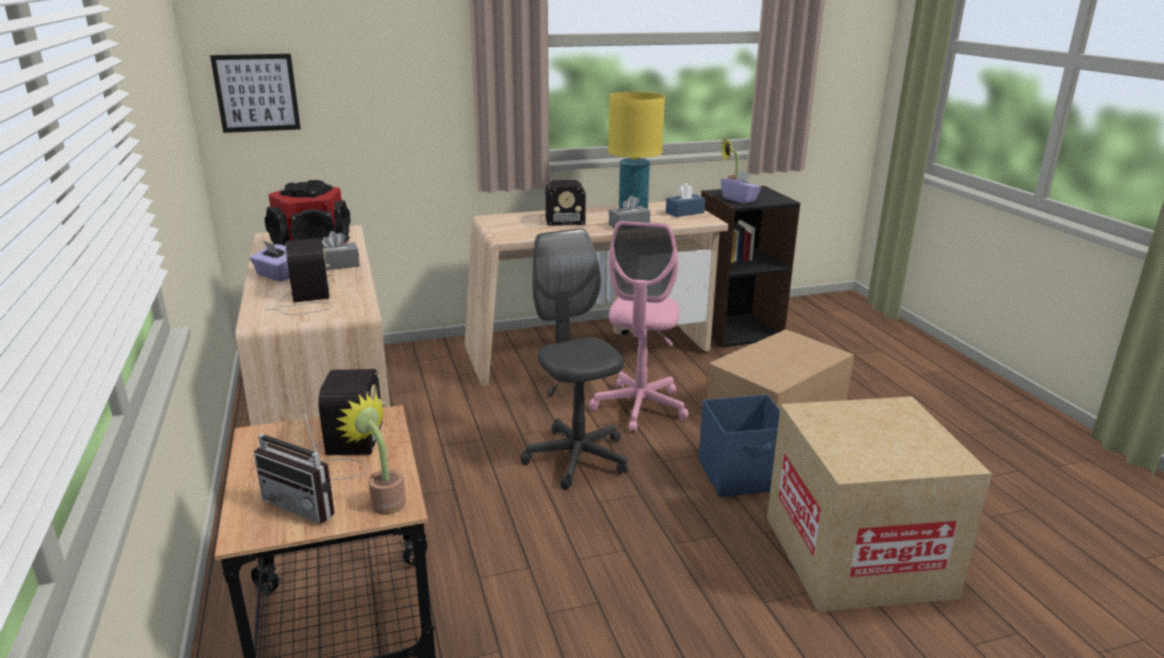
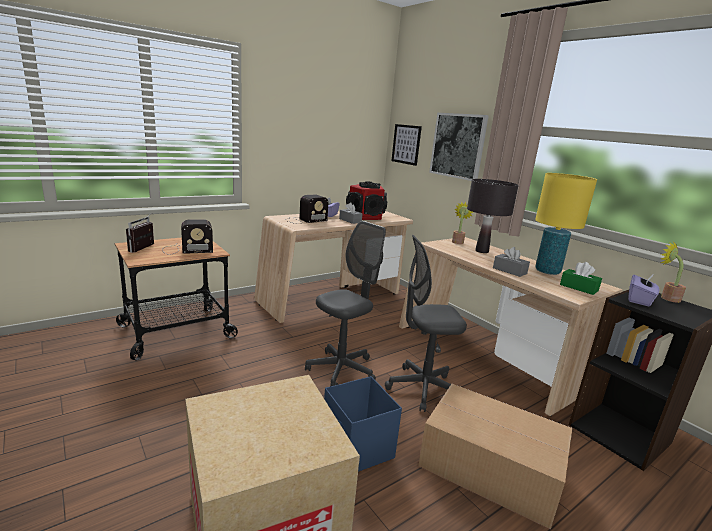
camera: 70 degrees right, 5 degrees down
(383, 501) = (143, 258): potted plant -> potted plant (458, 241)
(392, 79) = (458, 146): none -> picture
(551, 221) = (482, 251): radio -> black table lamp
(640, 408) = (422, 388): pink office chair -> grey office chair
(684, 212) = (578, 288): blue tissue box -> green tissue box

